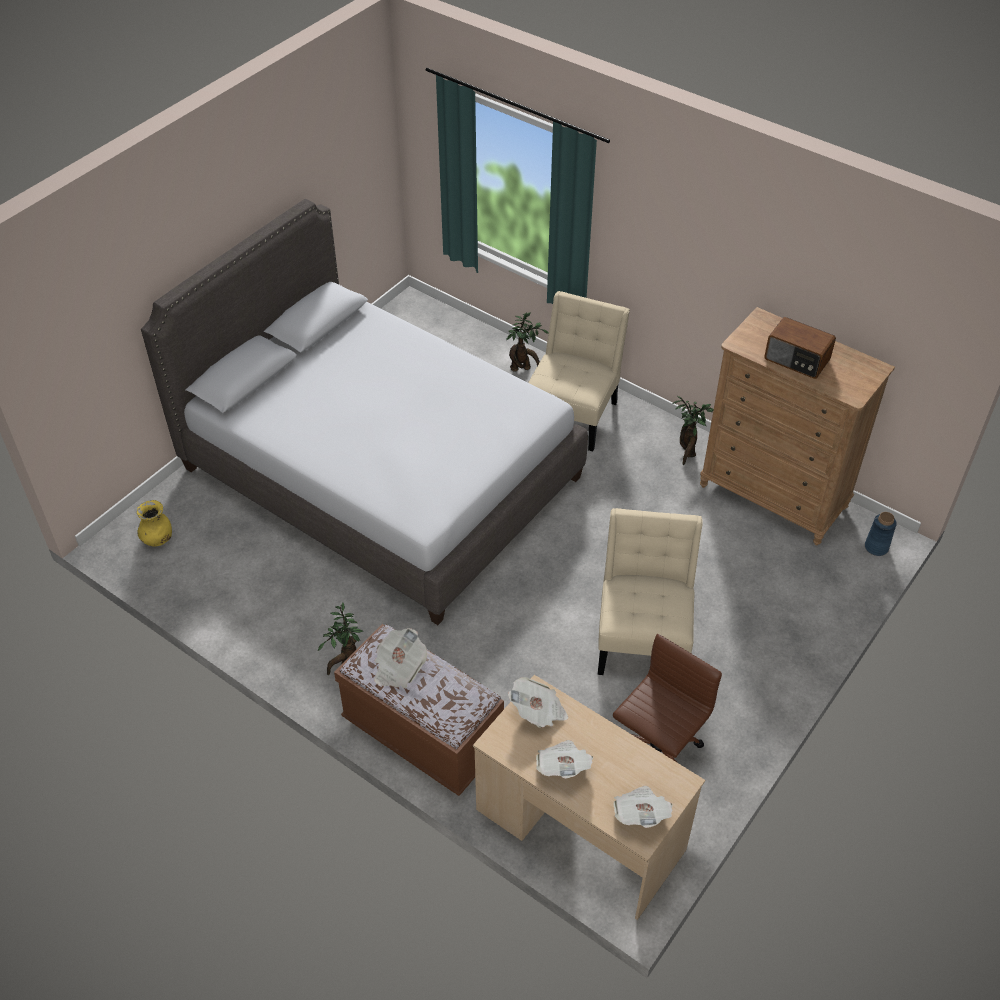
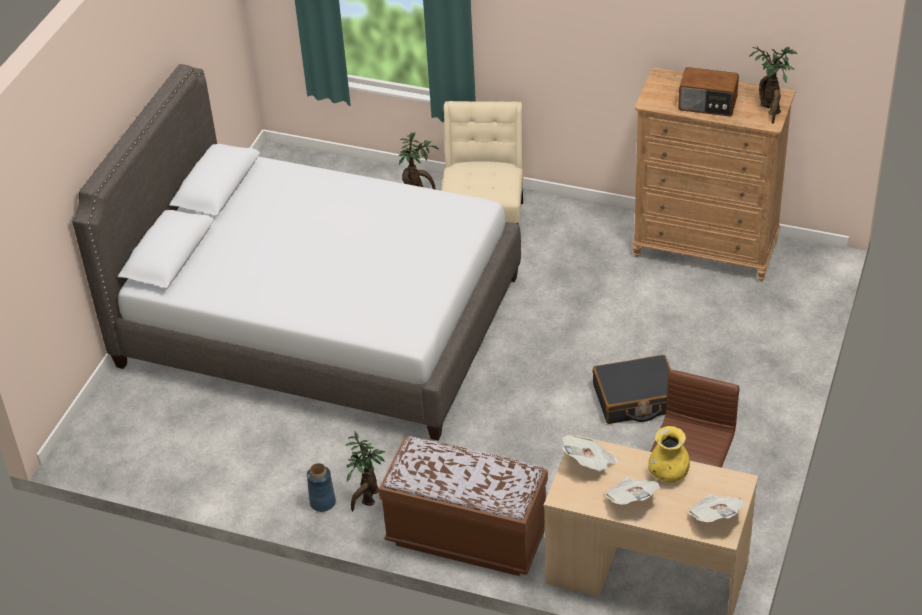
camera: 15 degrees left, 5 degrees down
(158, 539) = (120, 437): yellow vase -> yellow vase (668, 473)
(398, 668) = (439, 468): newspaper -> none
(643, 636) = (636, 399): beige chair -> black suitcase
(687, 452) = (609, 230): potted plant -> potted plant (770, 111)
(876, 547) = (816, 269): blue vase -> blue vase (323, 502)

